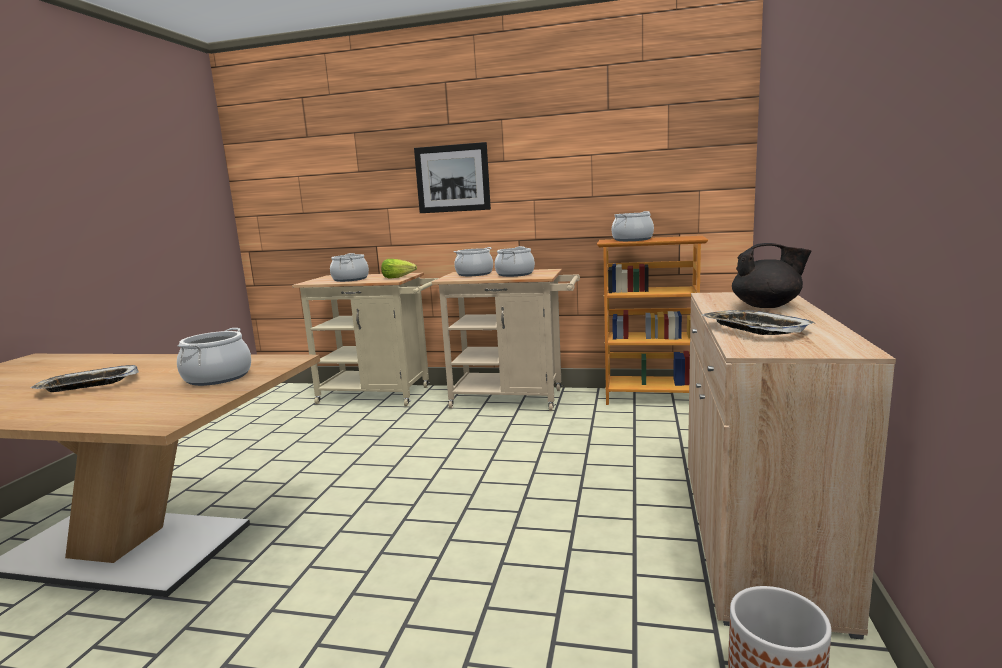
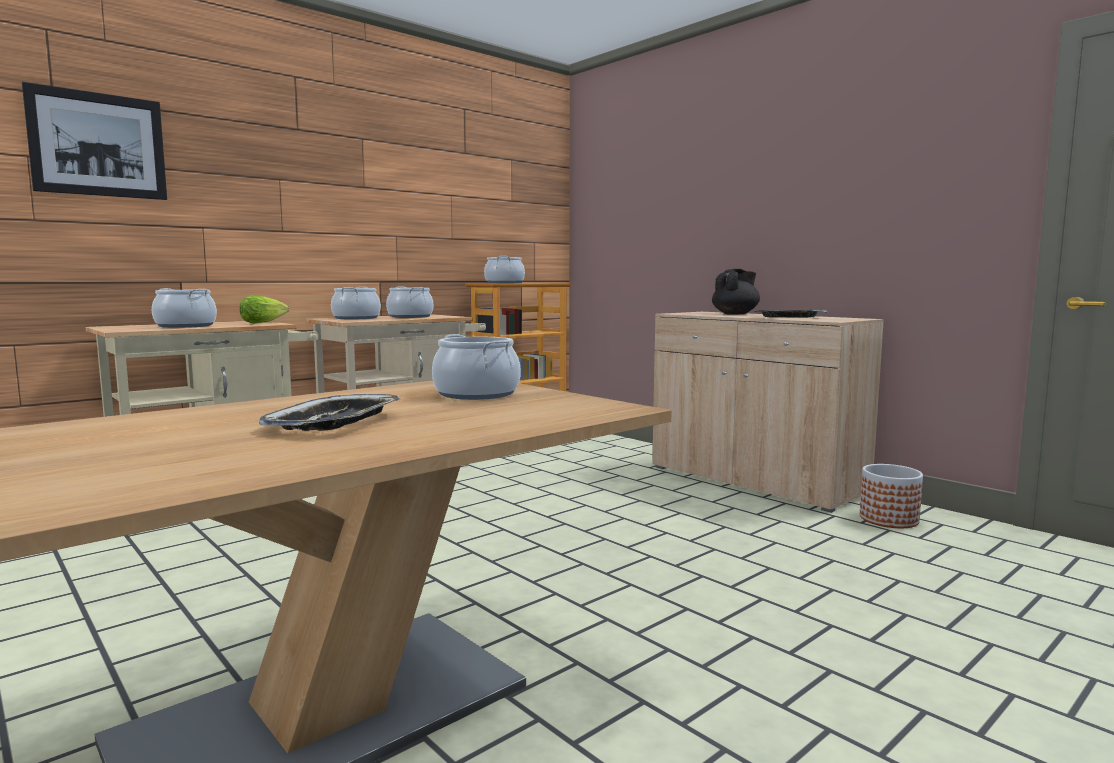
camera: 55 degrees left, 5 degrees down
(452, 178) = (303, 198): picture -> picture (98, 144)

